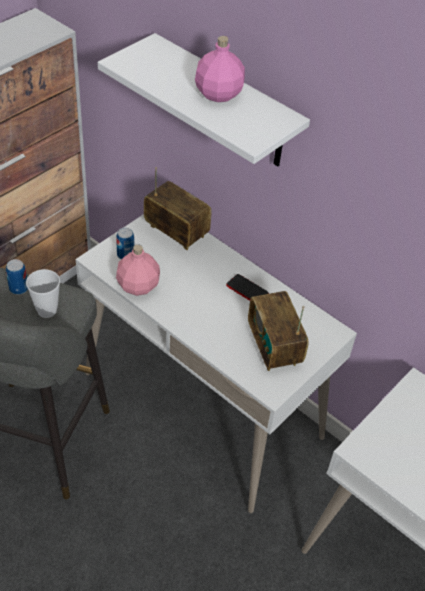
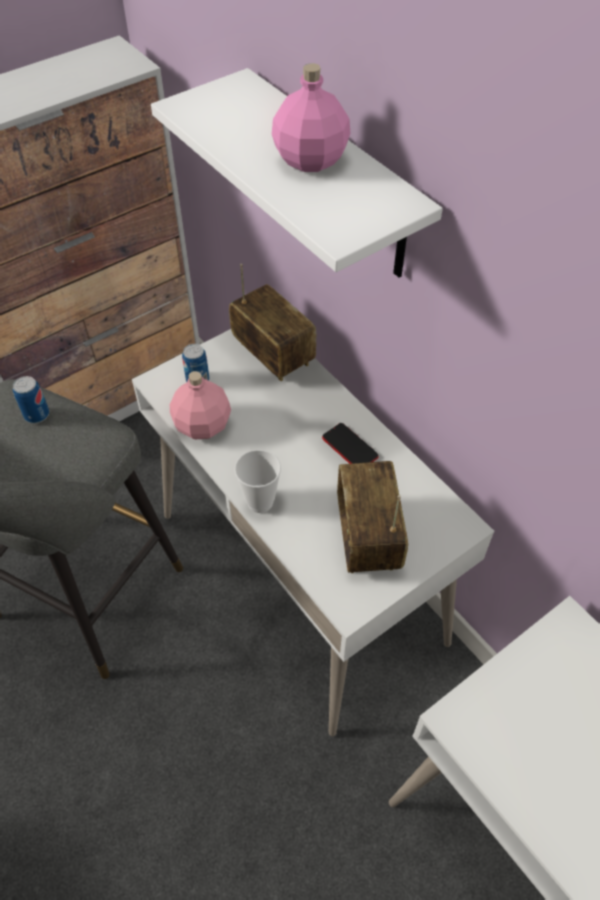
camera: 15 degrees right, 5 degrees up
(47, 310) = (63, 450): cup -> cup (260, 502)

